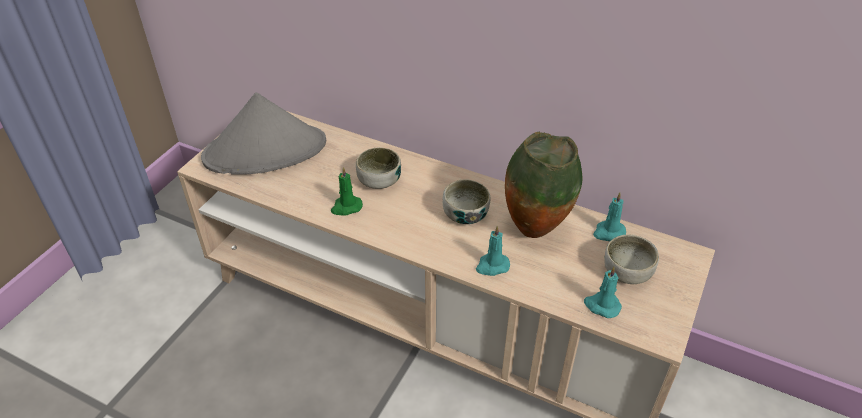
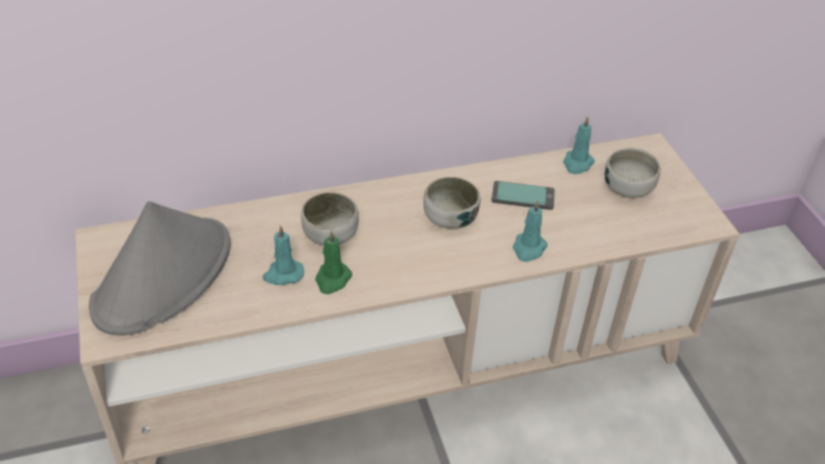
camera: 45 degrees left, 0 degrees up
(535, 230) = (522, 196): vase -> phone
(601, 305) = (643, 226): turquoise candle -> turquoise candle (283, 274)

